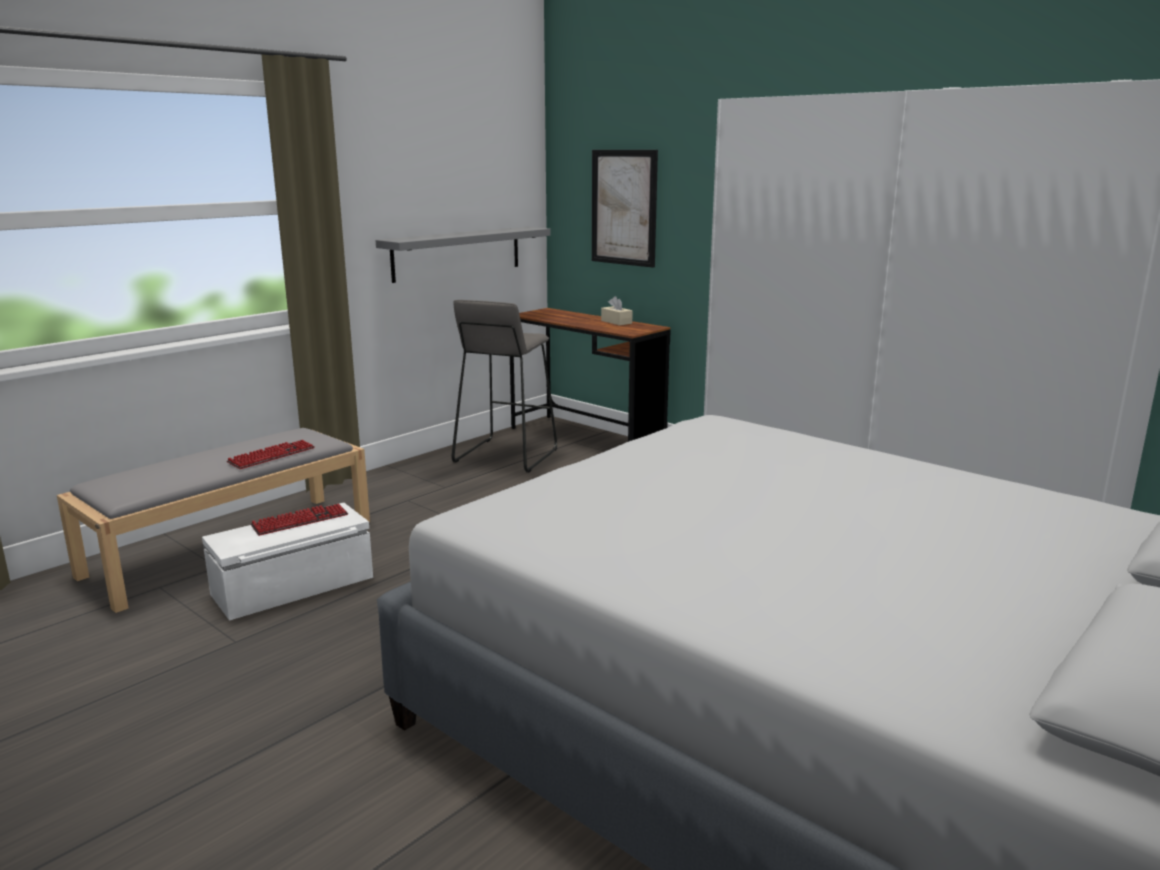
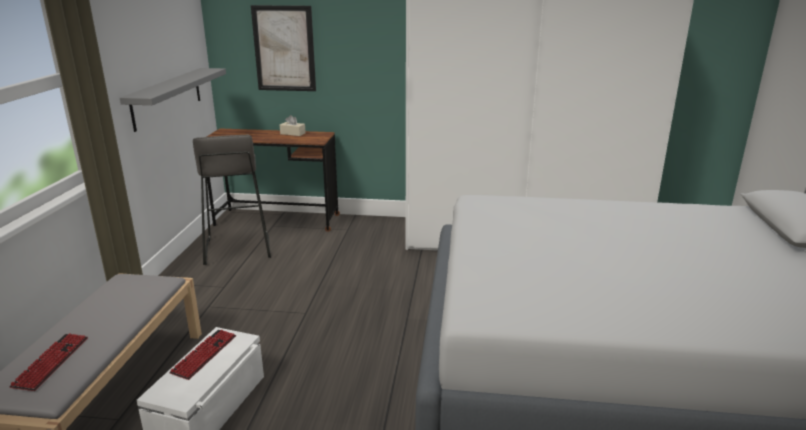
camera: 35 degrees left, 5 degrees up
(272, 456) = (136, 308): keyboard -> keyboard (51, 362)

